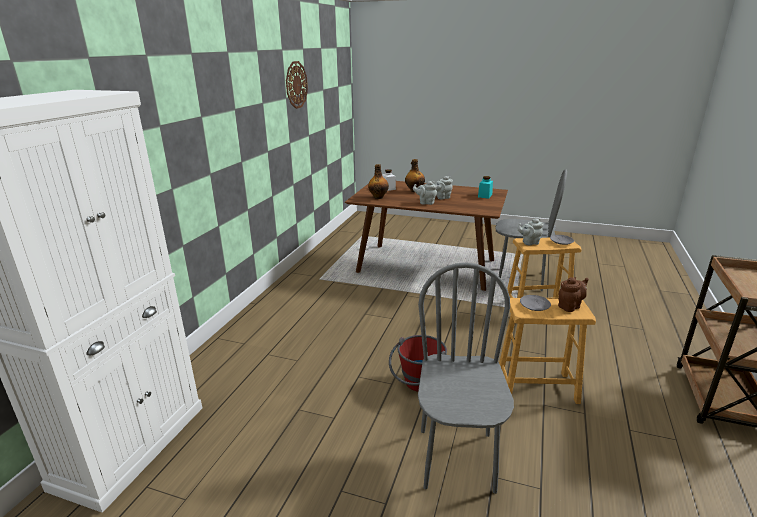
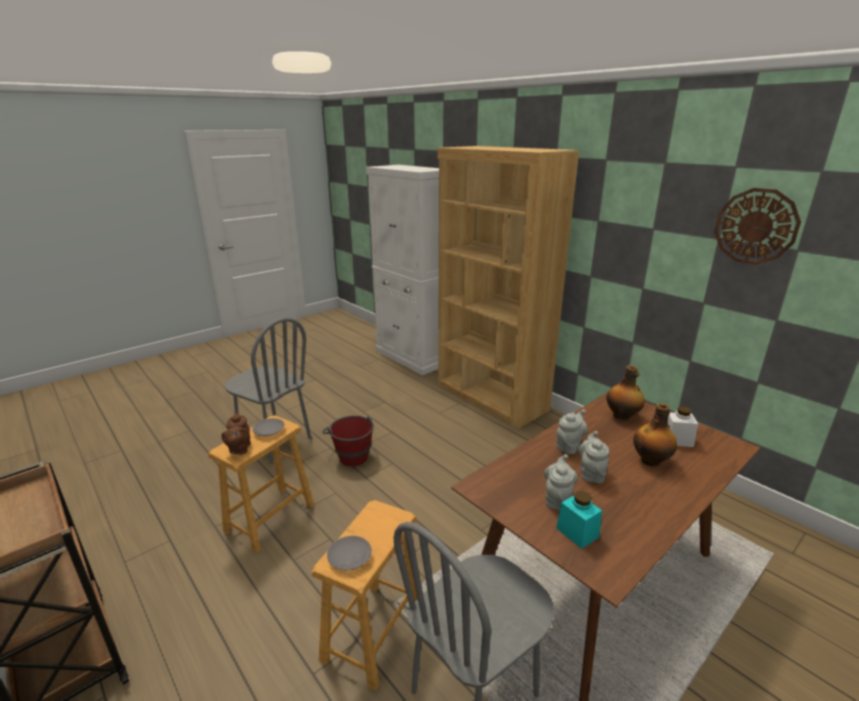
camera: 120 degrees right, 0 degrees up
(244, 338) = (491, 398): none -> brown bookcase
(529, 242) = (384, 518): grey teapot -> grey teapot (558, 499)

